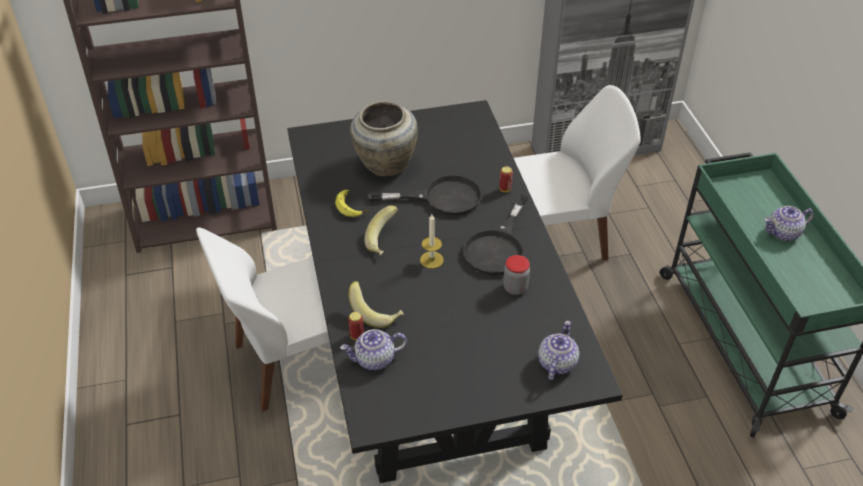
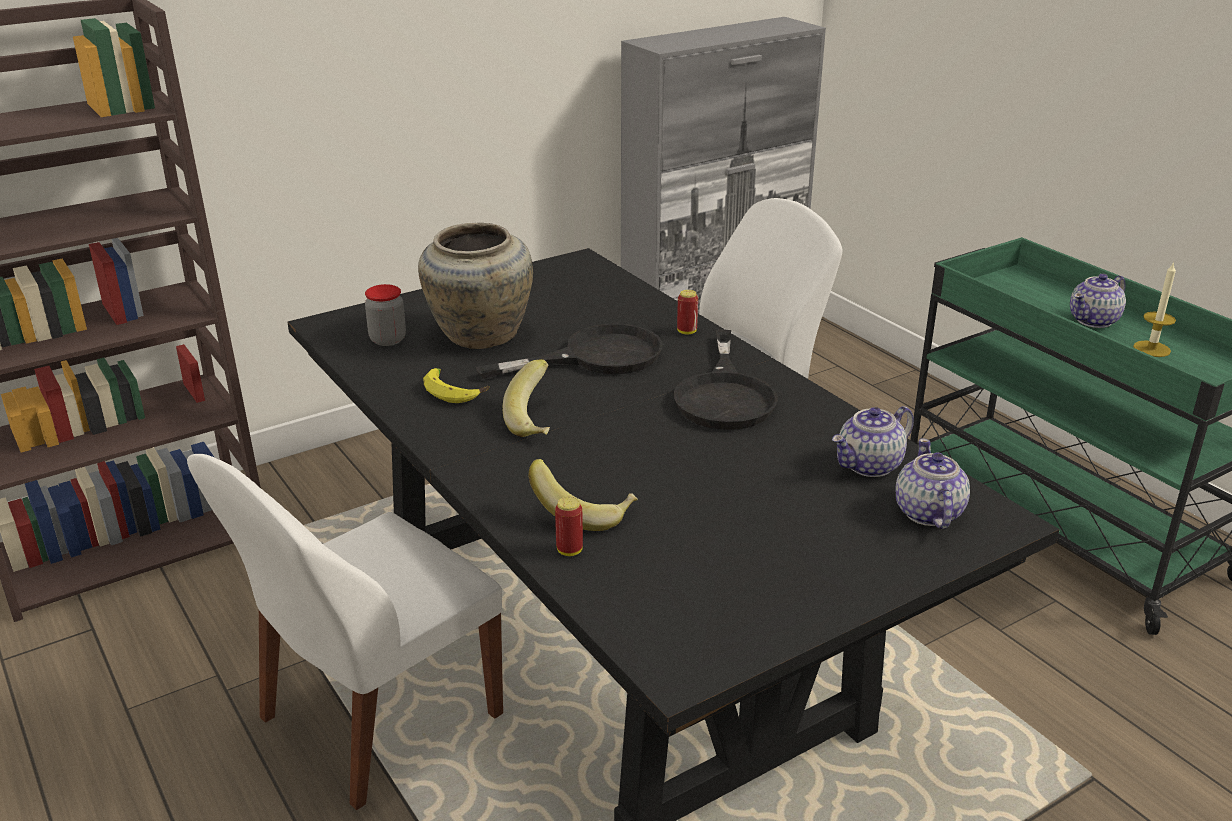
camera: 20 degrees left, 15 degrees down
(374, 360) = (623, 576): teapot -> teapot (869, 466)
(431, 260) = (631, 429): candle -> candle (1151, 349)
(515, 288) = (789, 436): jar -> jar (388, 340)

